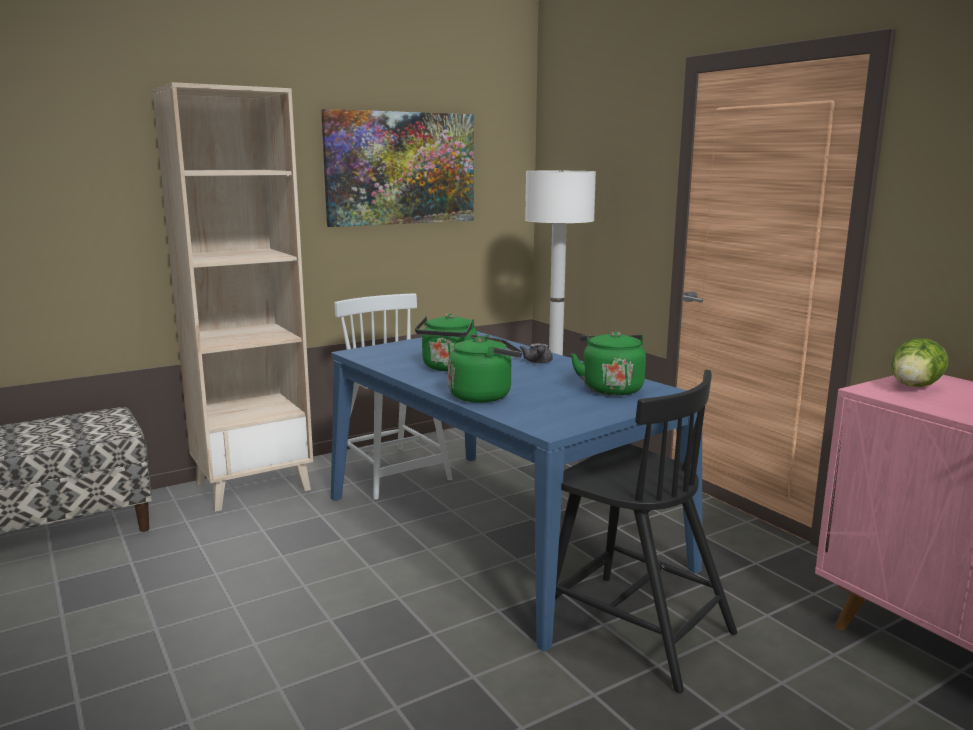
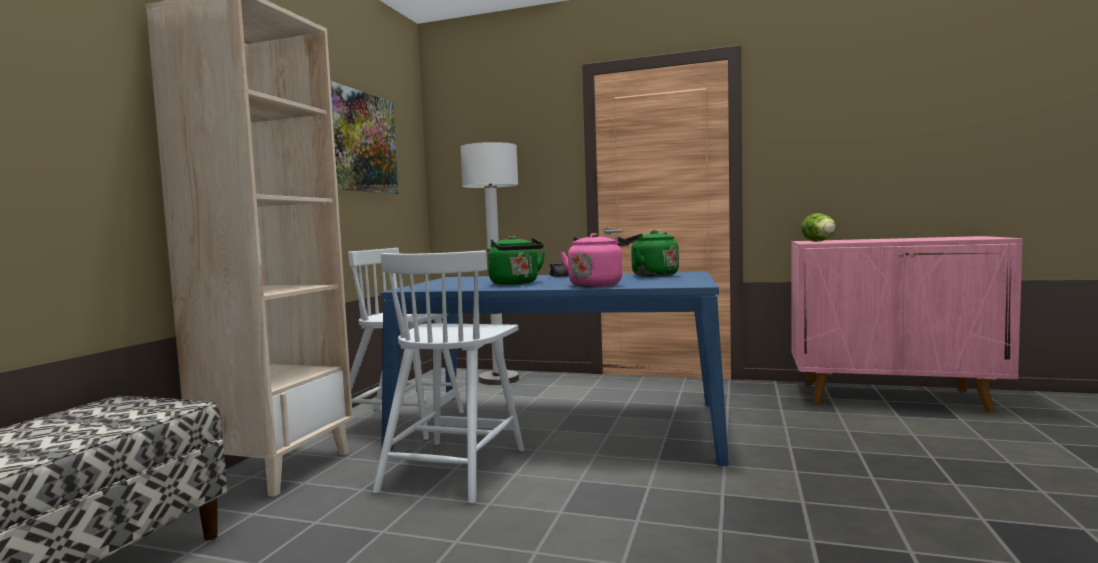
camera: 40 degrees left, 10 degrees down
(342, 539) = (454, 468): none -> white chair
(484, 395) = (596, 285): green kettle -> pink kettle
(633, 628) = (743, 437): black chair -> none

